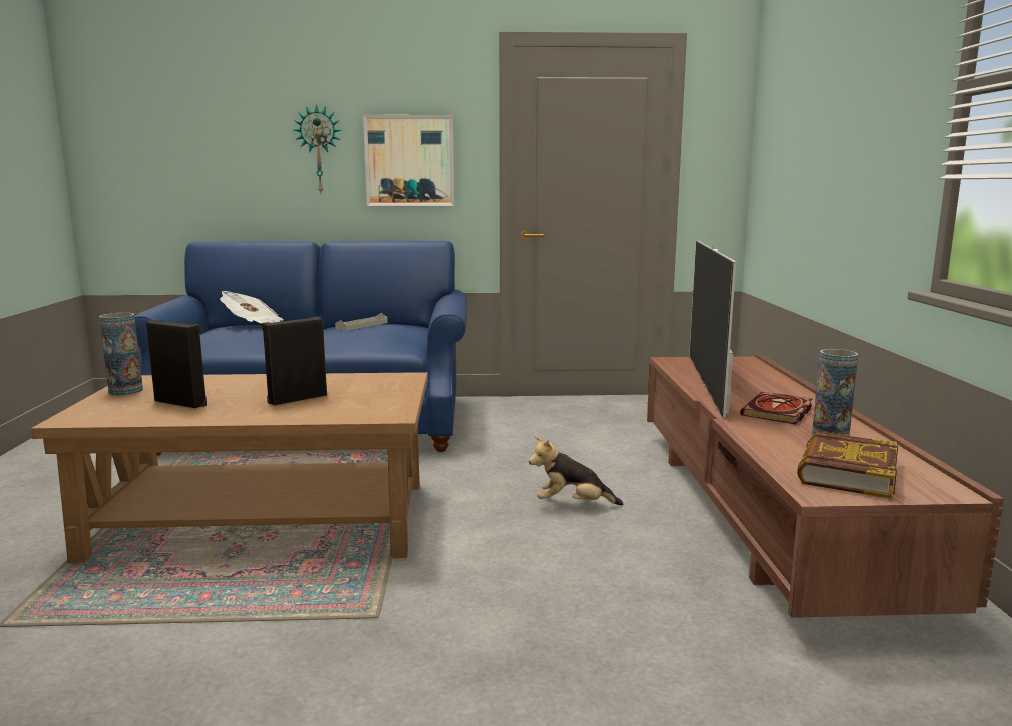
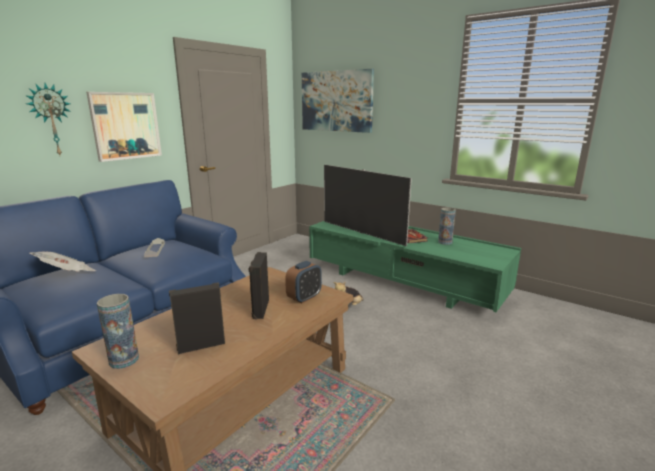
camera: 50 degrees left, 5 degrees up
(360, 406) = (304, 298): none -> alarm clock
(767, 512) = (403, 280): brown tv stand -> green tv stand
(796, 119) = (336, 101): none -> picture
(846, 472) = (480, 254): book -> none

